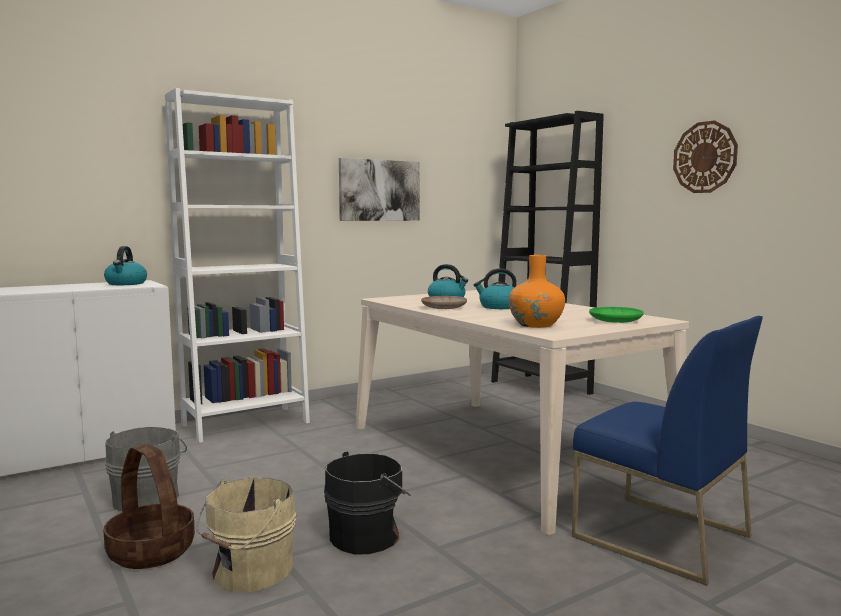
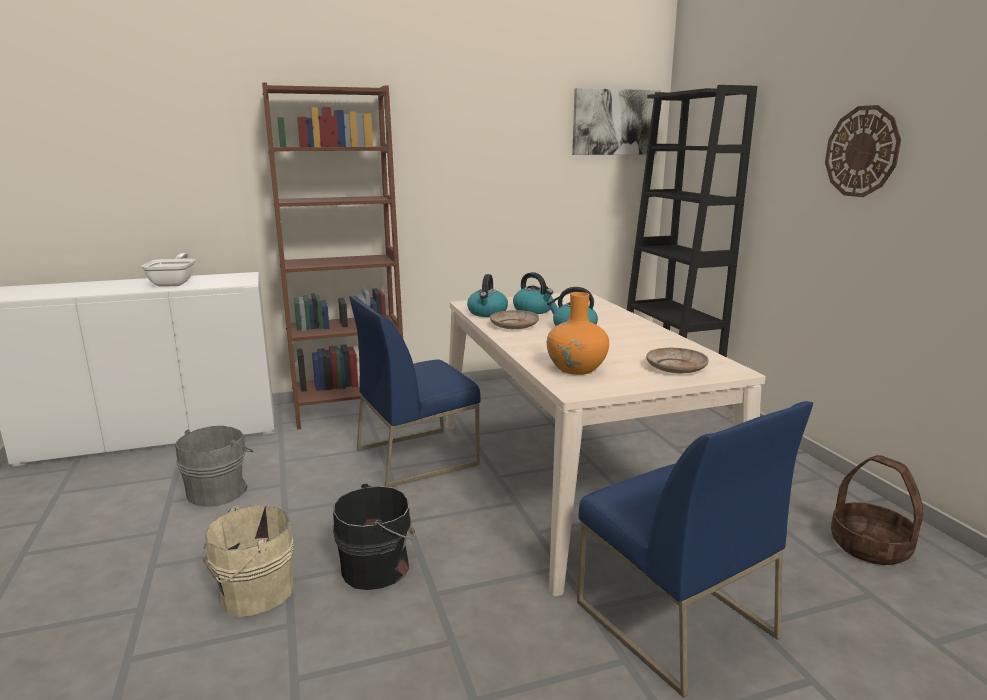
camera: 15 degrees right, 10 degrees up
(69, 287) = (174, 283): none -> frying pan
(126, 284) = (228, 279): kettle -> kettle (487, 313)
(152, 551) = (189, 554): basket -> basket (870, 546)
(245, 423) = (349, 410): white bookcase -> brown bookcase
(343, 451) = (417, 456): none -> blue chair
(379, 190) = (499, 174): picture -> picture (615, 122)
(616, 321) = (676, 368): green plate -> beige plate

